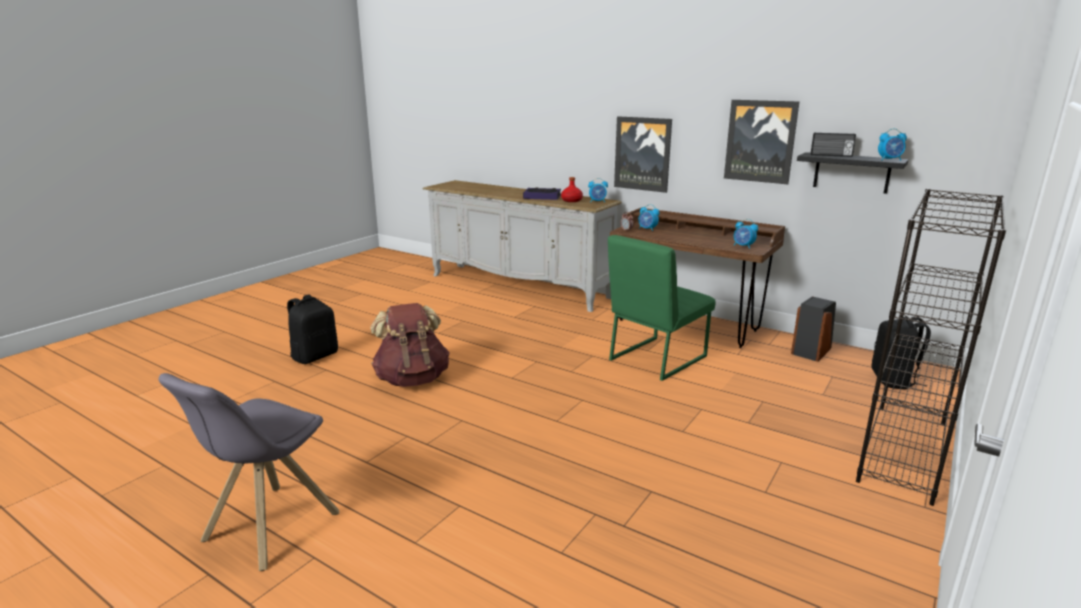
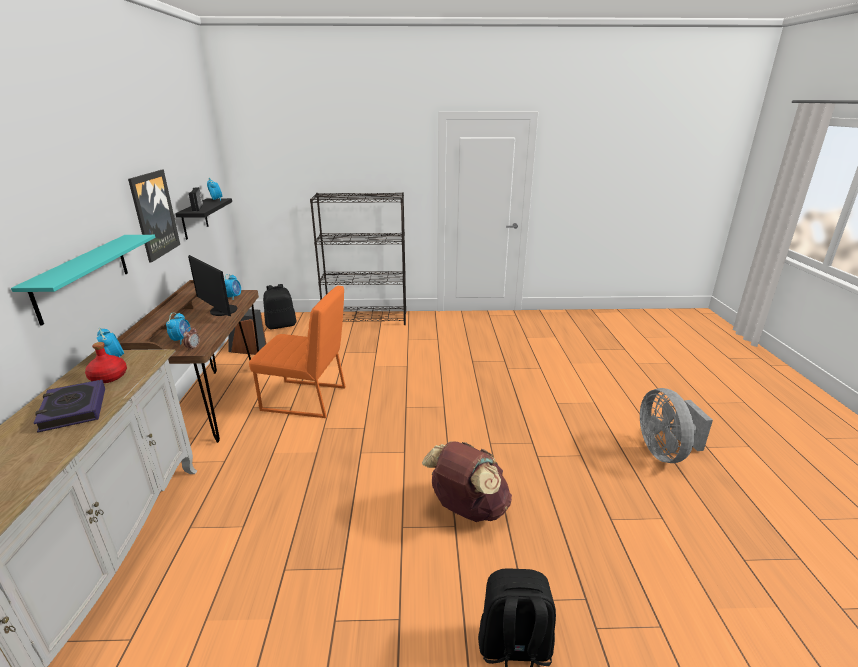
camera: 125 degrees left, 5 degrees up
(270, 526) = (665, 452): grey chair -> grey fan
(642, 154) = (83, 276): picture -> turquoise shelf
(655, 358) = (306, 399): green chair -> orange chair
(703, 240) = (220, 311): none -> monitor

